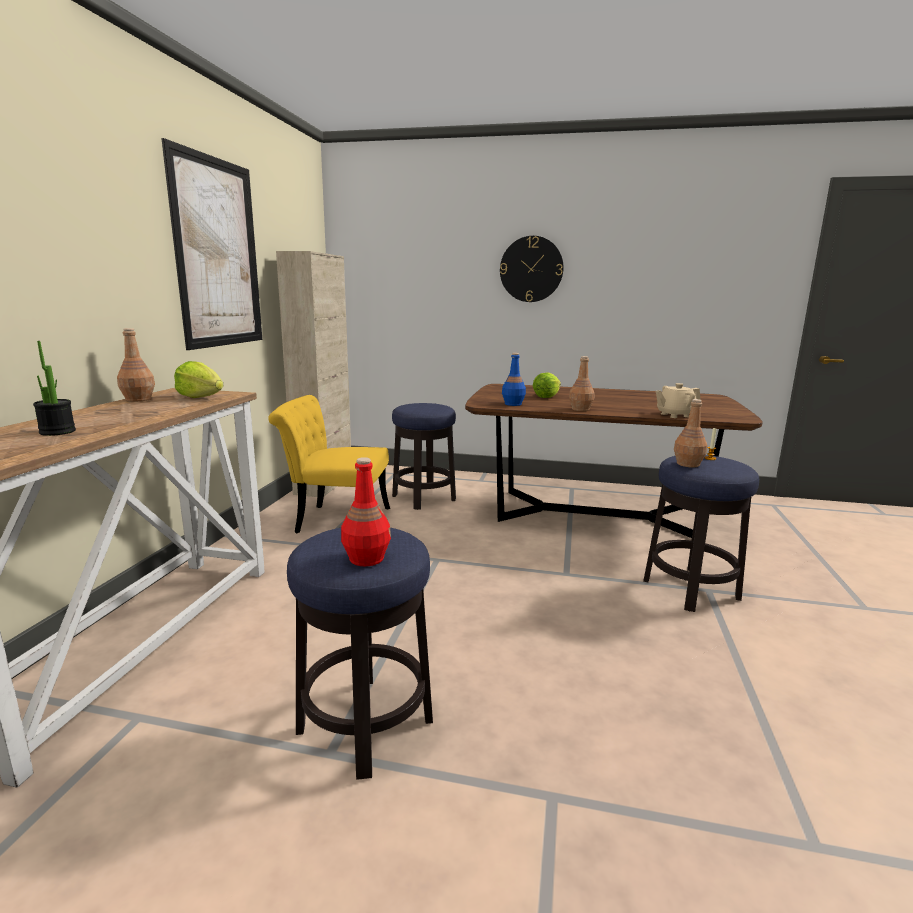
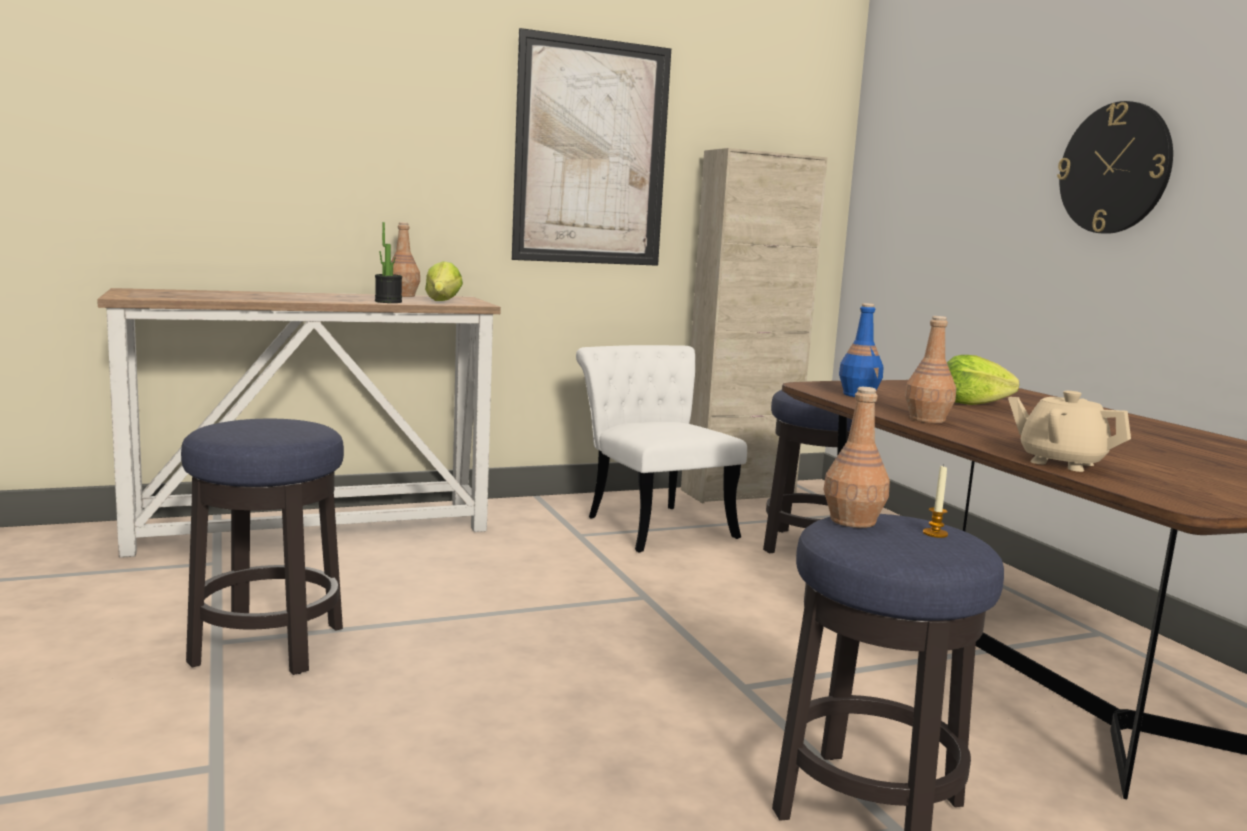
camera: 55 degrees right, 5 degrees down
(57, 432) = (259, 296): potted plant -> potted plant (388, 302)
(335, 520) = (652, 524): yellow chair -> white chair
(366, 558) = (236, 433): red bottle -> none

